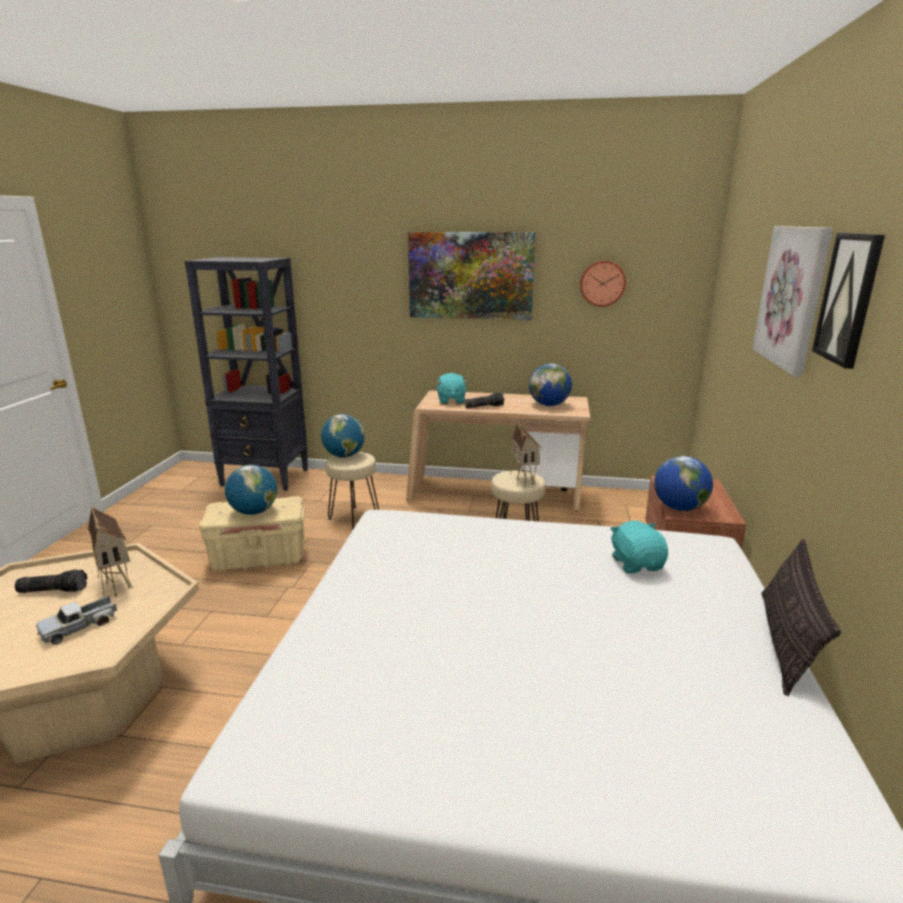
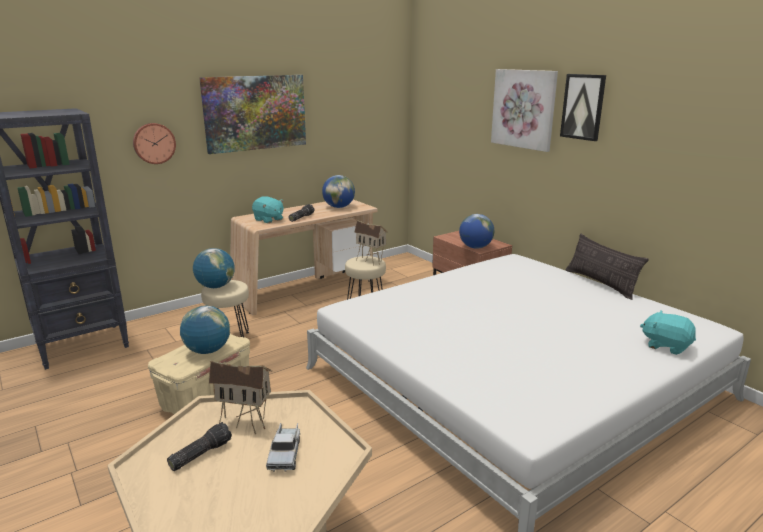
camera: 45 degrees left, 0 degrees up
(602, 283) = (348, 111): wall clock -> wall clock (154, 143)
(637, 564) = (505, 278): turquoise plush toy -> turquoise plush toy (666, 345)

